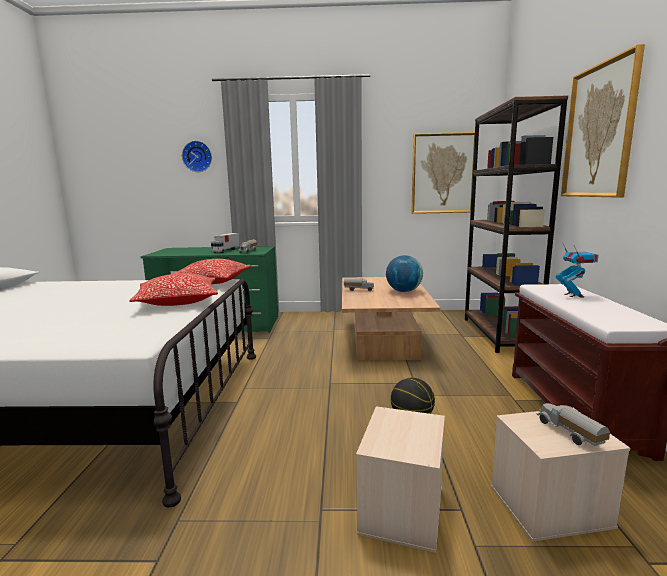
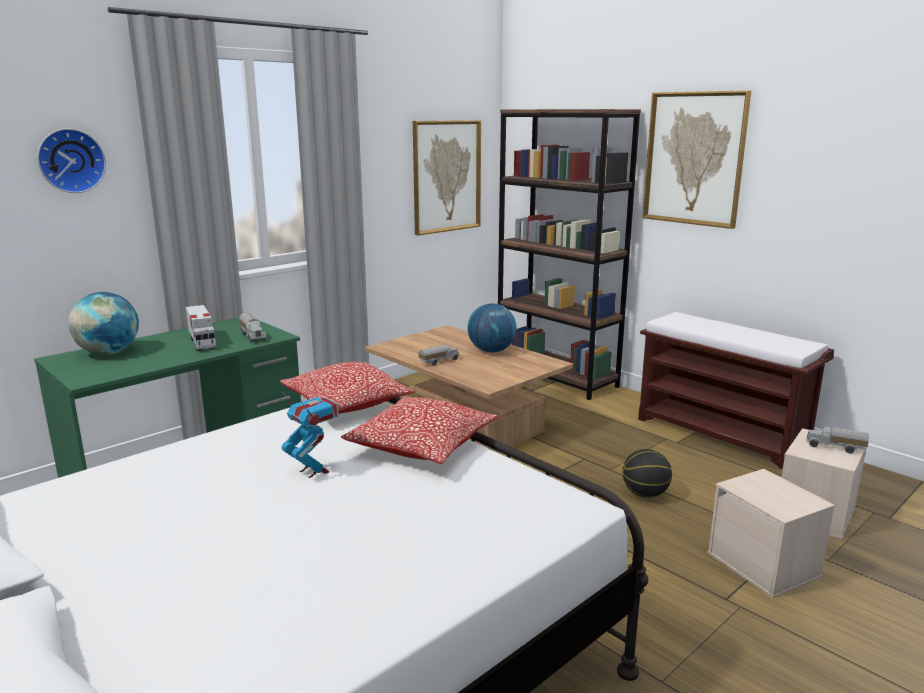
camera: 45 degrees left, 5 degrees up
(188, 249) = (109, 353): none -> globe
(573, 295) = (710, 326): toy robot -> toy robot (314, 471)

